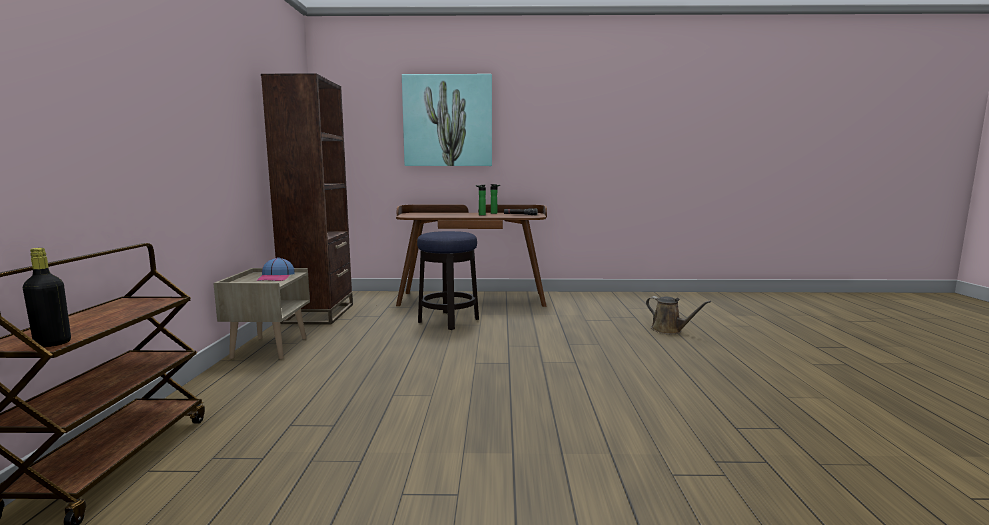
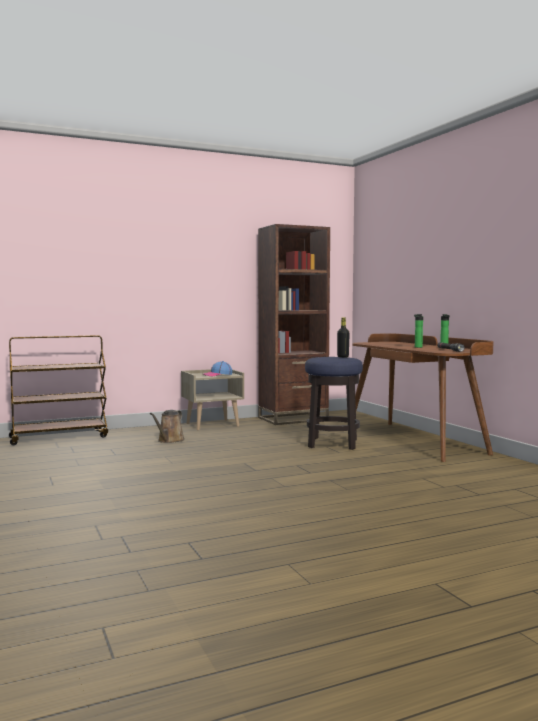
camera: 65 degrees right, 5 degrees down
(53, 343) = (21, 368): black bottle -> black bottle (343, 357)
(448, 121) = (431, 246): picture -> none
(669, 330) = (451, 511): brown watering can -> brown watering can (169, 440)

